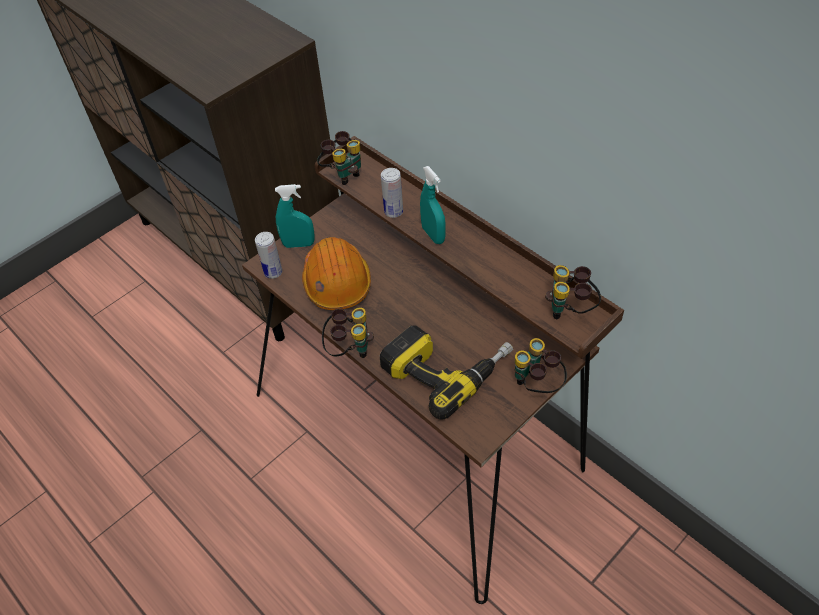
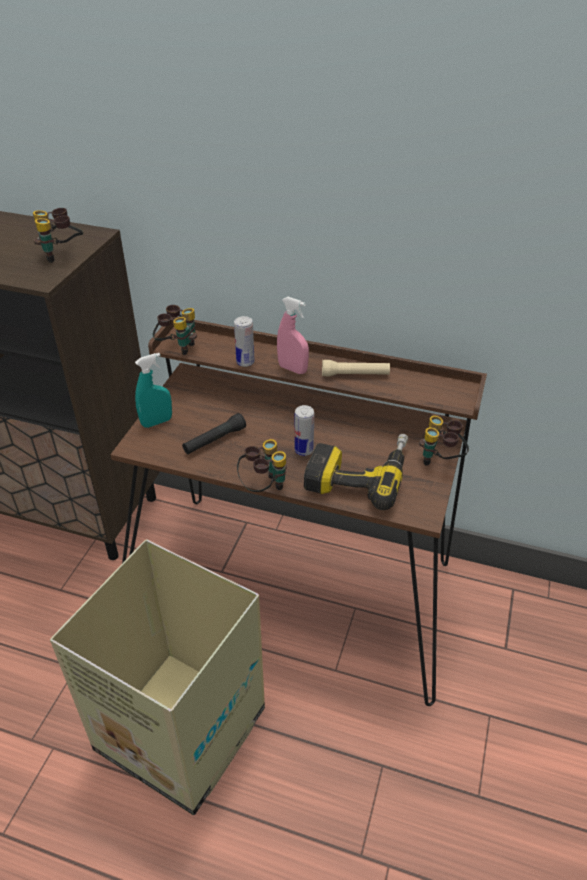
camera: 30 degrees left, 10 degrees down
(256, 524) = (183, 731): none -> cardboard box
(273, 272) = (147, 451): can -> can (304, 450)
(337, 282) = (214, 440): orange hard hat -> black flashlight
(433, 235) = (292, 369): turquoise spray bottle -> pink spray bottle
(490, 262) = (355, 375): none -> beige flashlight
(570, 310) = (444, 388): binoculars -> binoculars (63, 255)

